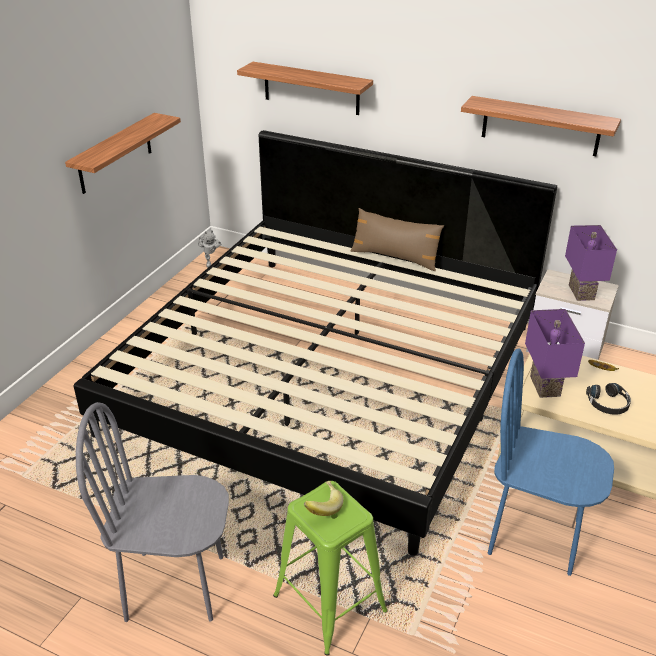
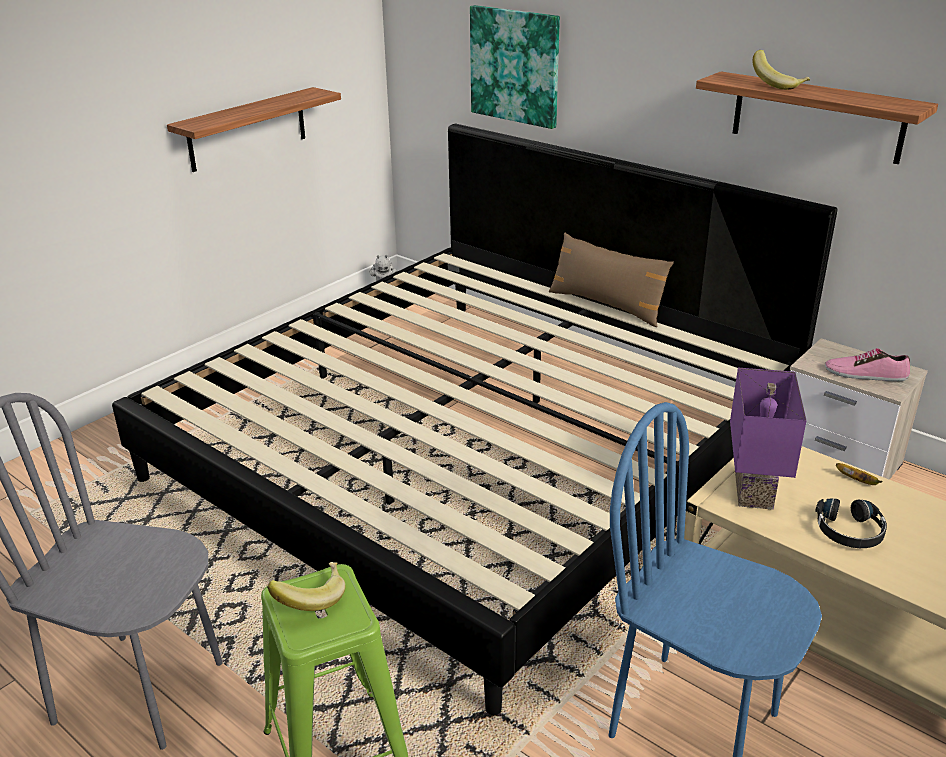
camera: 15 degrees right, 5 degrees down
(311, 88) = (515, 66): shelf -> picture
(516, 107) = (778, 85): none -> banana
(583, 292) = (865, 374): purple table lamp -> shoe

